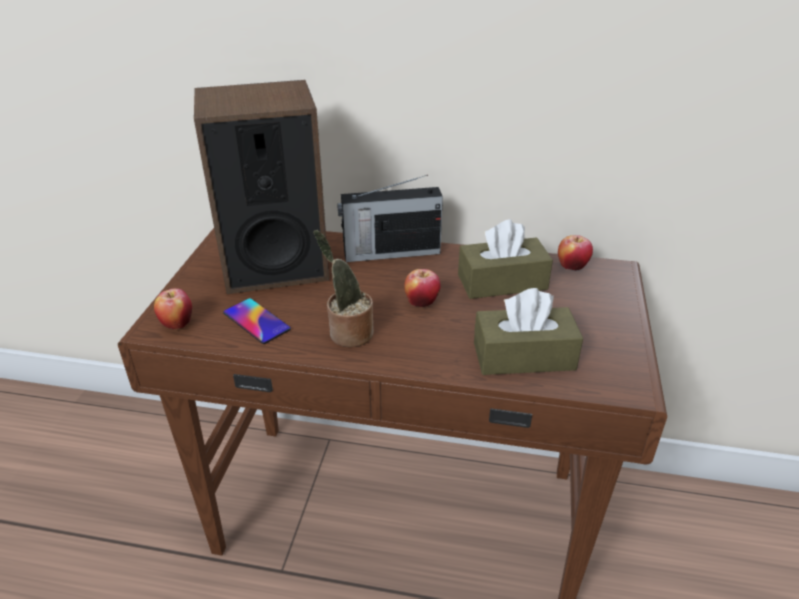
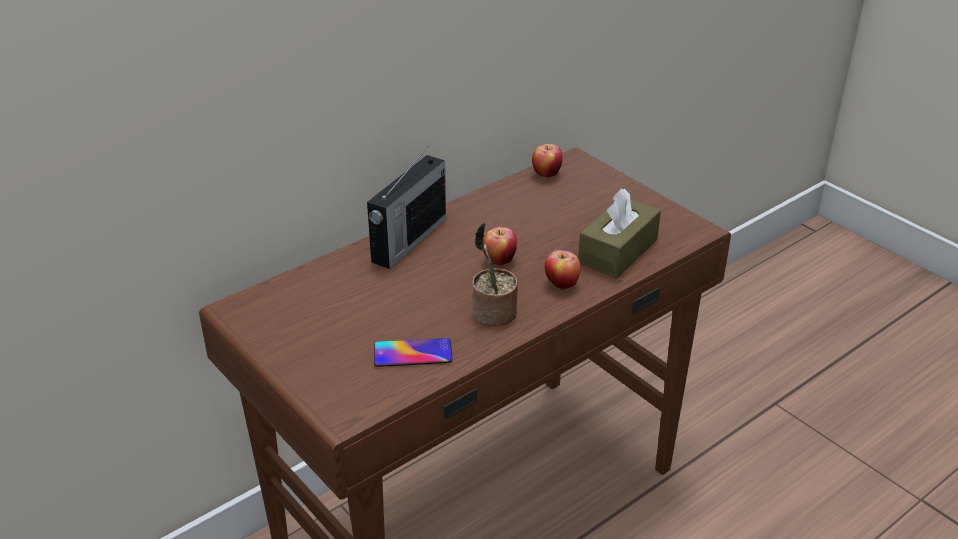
camera: 50 degrees left, 0 degrees up
(177, 324) = (356, 400): apple -> apple (561, 285)
(274, 265) = (338, 308): speaker -> none
(502, 282) = (523, 213): brown tissue box -> none

